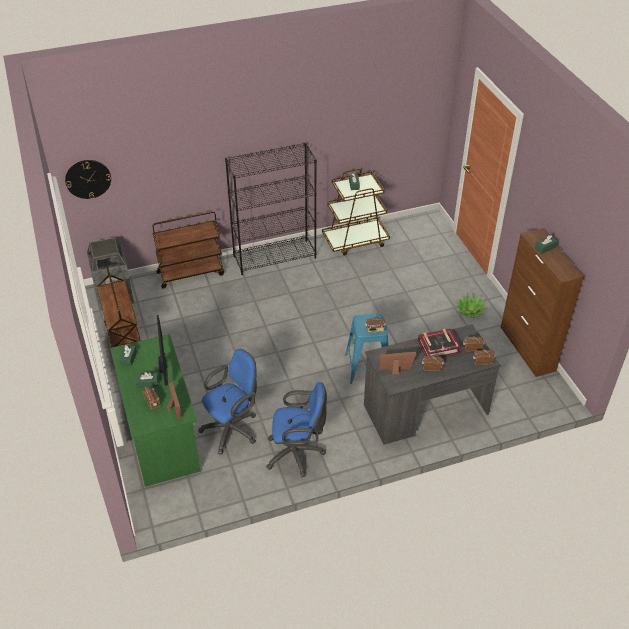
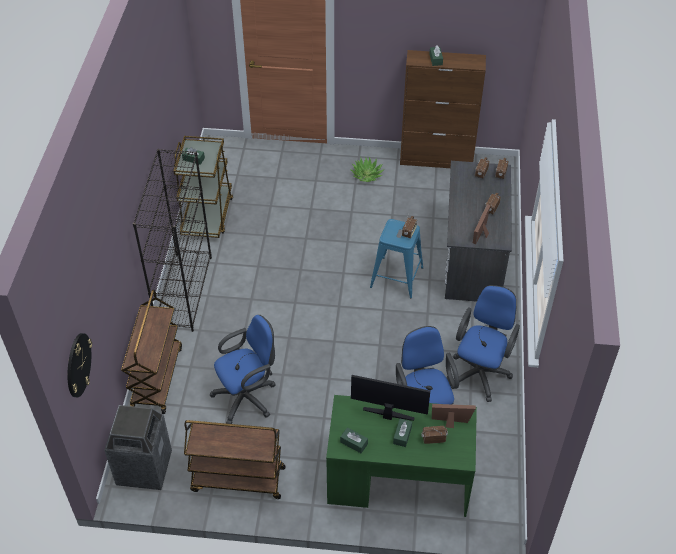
camera: 65 degrees left, 5 degrees up
(198, 323) = (248, 397): none -> blue office chair
(438, 347) = (468, 194): book -> none

